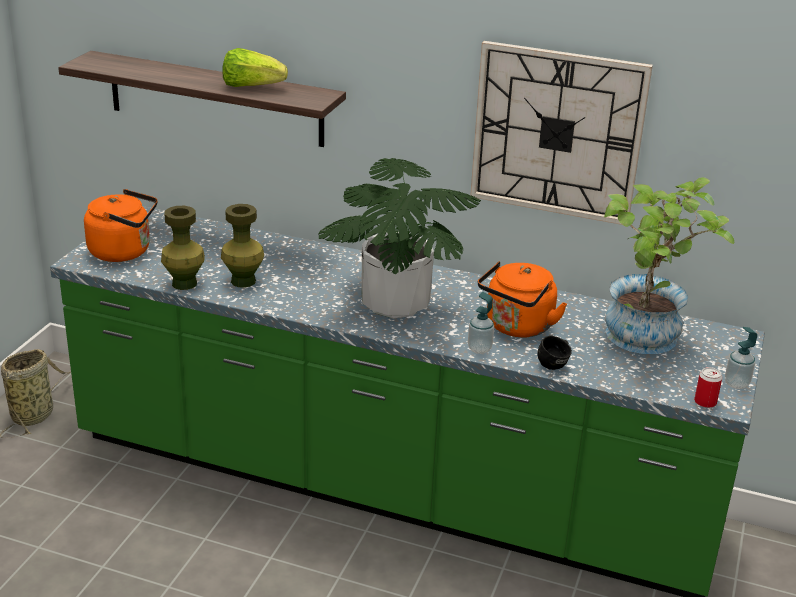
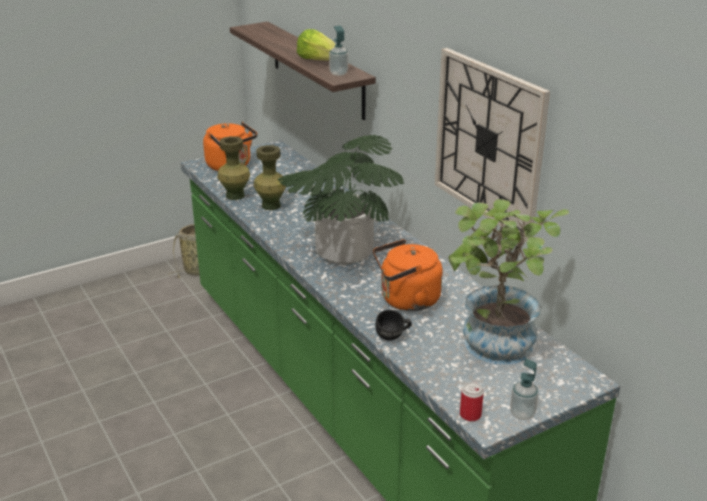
camera: 40 degrees right, 0 degrees up
(479, 349) = (355, 304): soap dispenser -> soap dispenser (338, 73)

